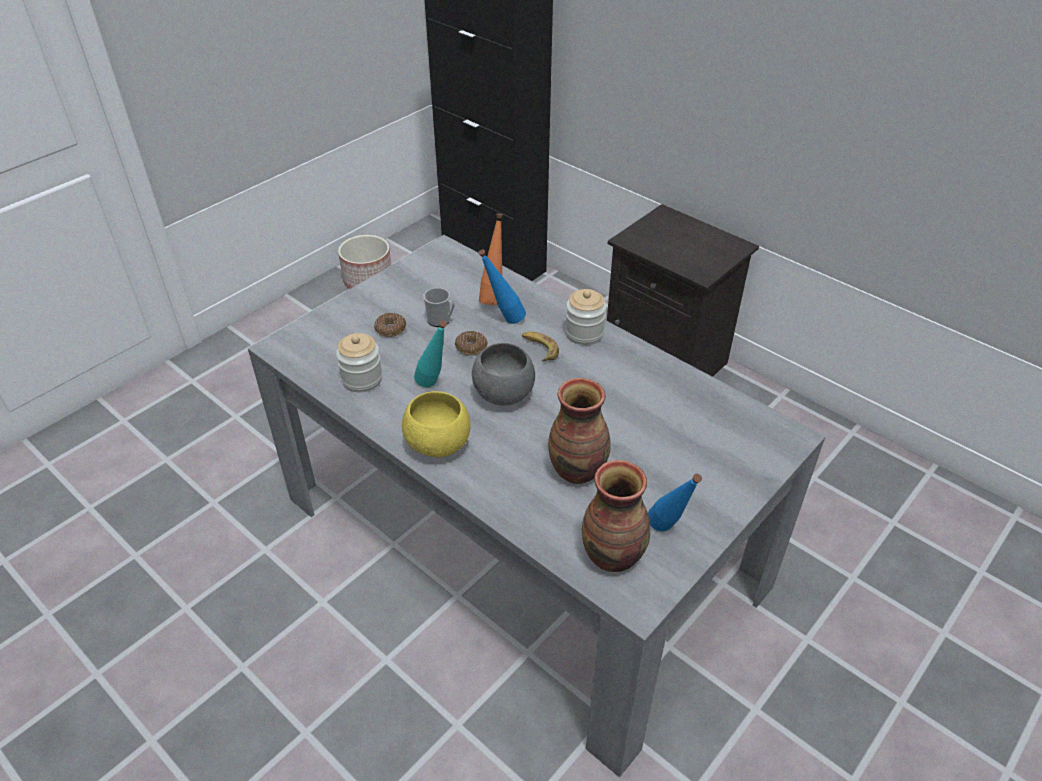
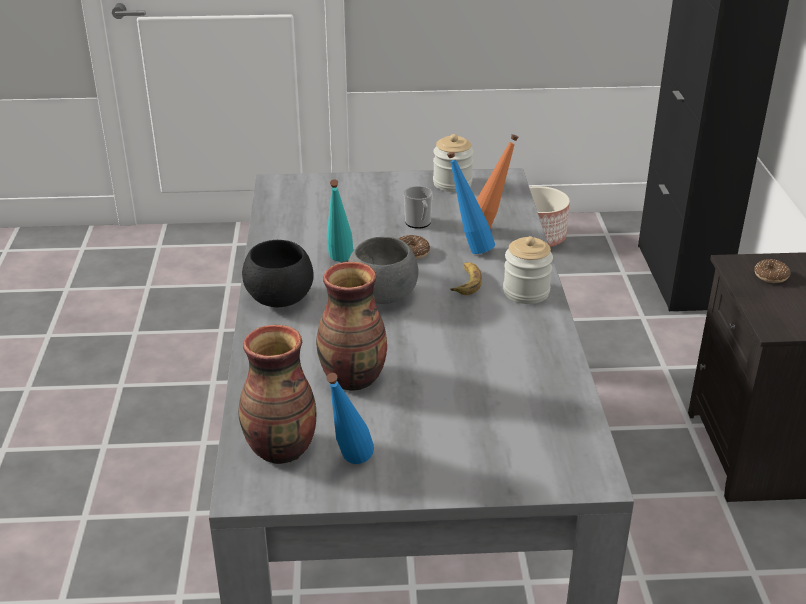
camera: 45 degrees right, 10 degrees down
(362, 379) = (297, 231): jar -> jar (452, 183)
(390, 329) = (371, 210): donut -> donut (771, 276)
(437, 445) = (279, 300): yellow bowl -> black bowl

